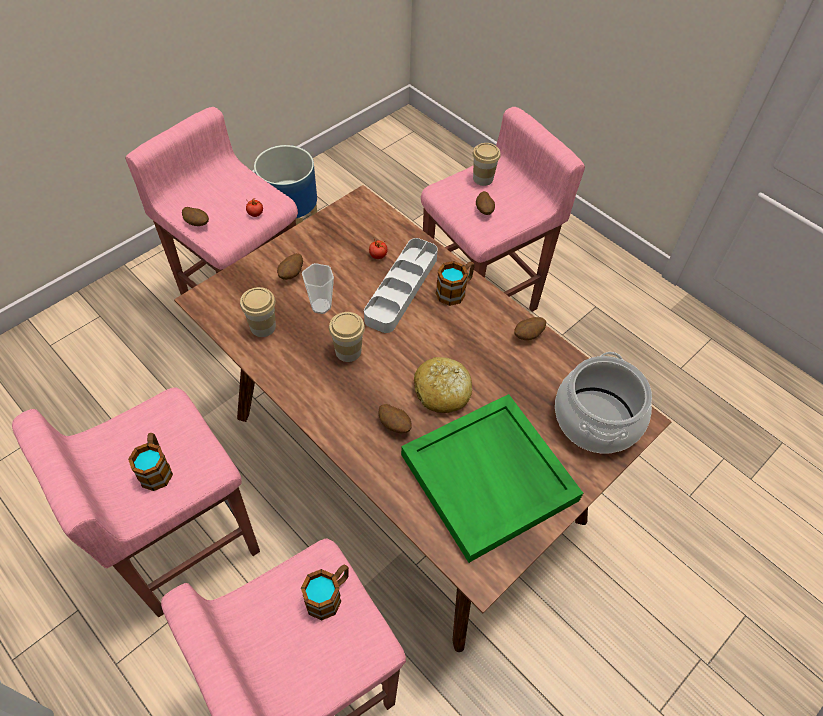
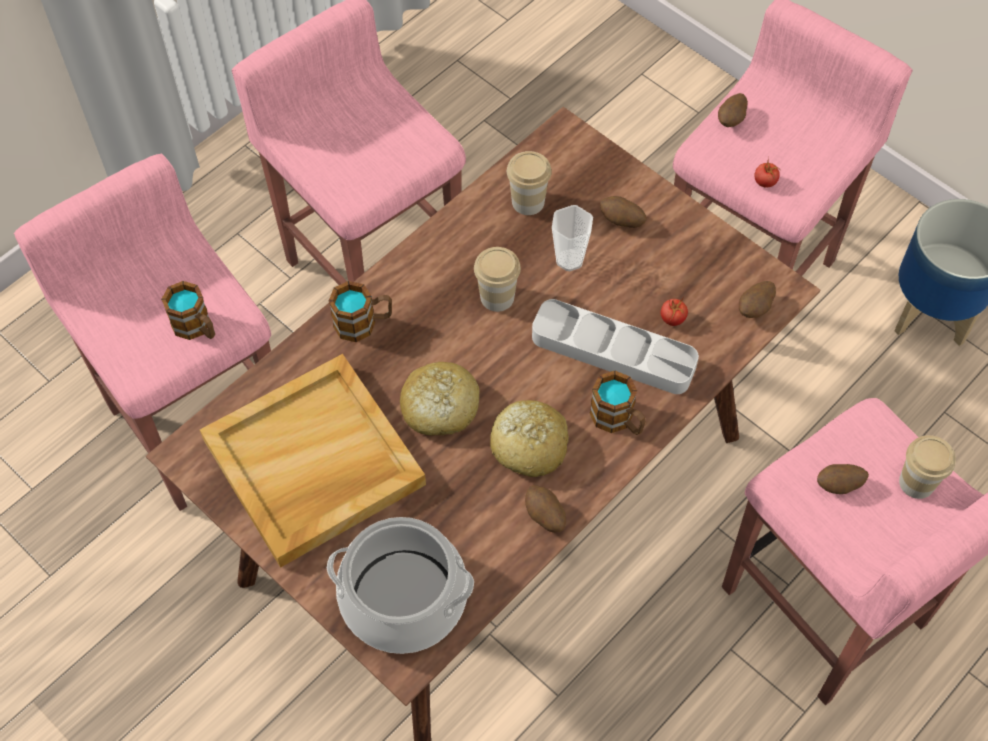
camera: 90 degrees right, 5 degrees up
(156, 468) = (348, 149): mug -> mug (363, 323)
(394, 425) = (386, 356): potato -> potato (755, 308)
(474, 340) = (529, 445): none -> bread
(490, 478) = (313, 464): green tray -> beige tray

